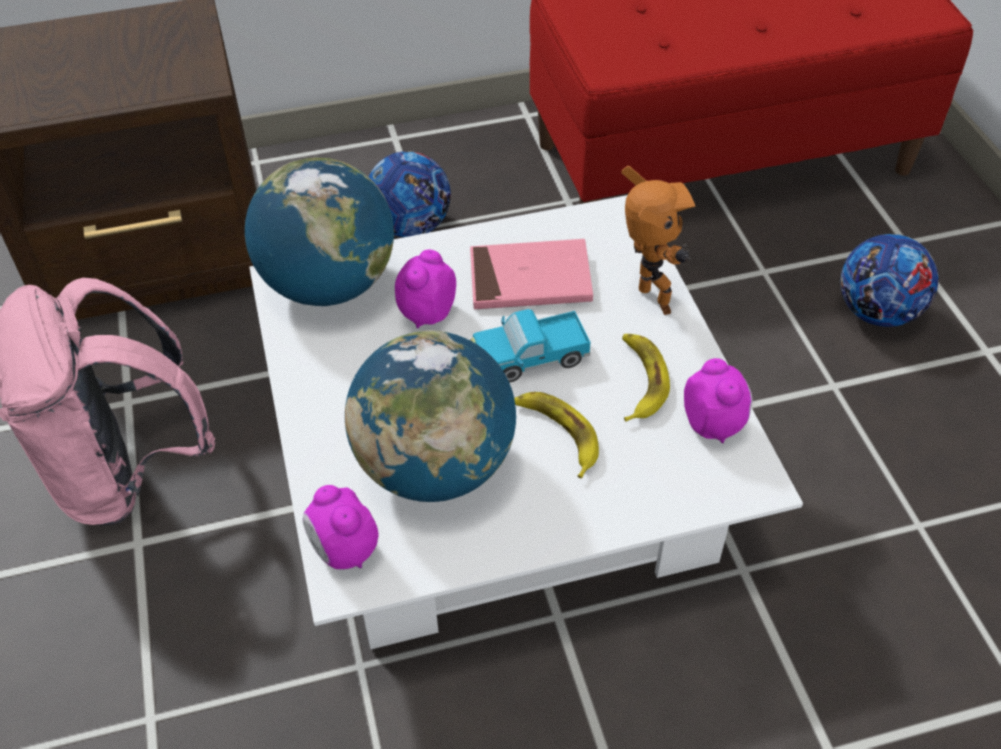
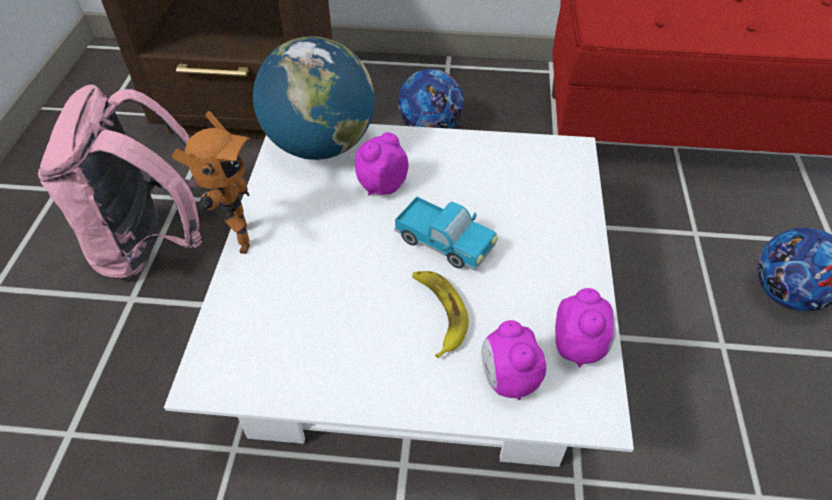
camera: 20 degrees right, 0 degrees up
(344, 551) = (219, 355): alarm clock -> alarm clock (507, 379)
(435, 466) = (326, 309): globe -> none
(530, 280) = (476, 182): pink book -> none
(530, 359) = (445, 244): toy truck -> toy truck turned 150 degrees counterclockwise
(640, 380) = (529, 289): banana -> none
(649, 303) = (566, 227): toy robot -> toy robot (237, 240)

